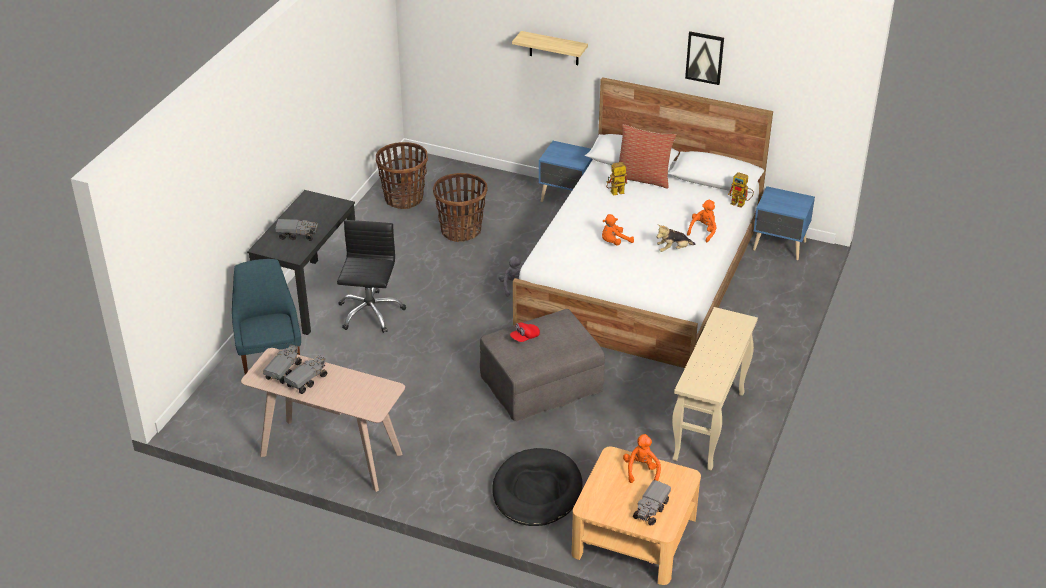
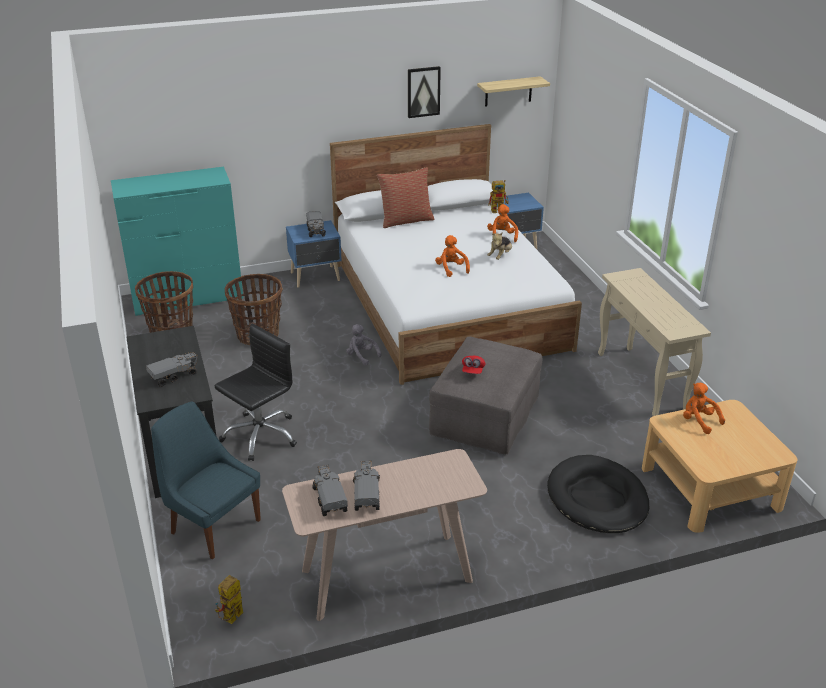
camera: 40 degrees left, 5 degrees down
(370, 313) = (260, 435): black office chair -> black office chair turned 75 degrees clockwise
(448, 172) = (187, 298): none -> turquoise dresser
(554, 48) = (275, 129): shelf -> shelf (508, 91)
(614, 193) = (400, 238): toy robot -> toy robot (231, 620)
(614, 242) = (451, 269): orange plush toy -> orange plush toy turned 135 degrees clockwise
(651, 510) = (750, 445): toy truck -> toy truck (316, 231)

